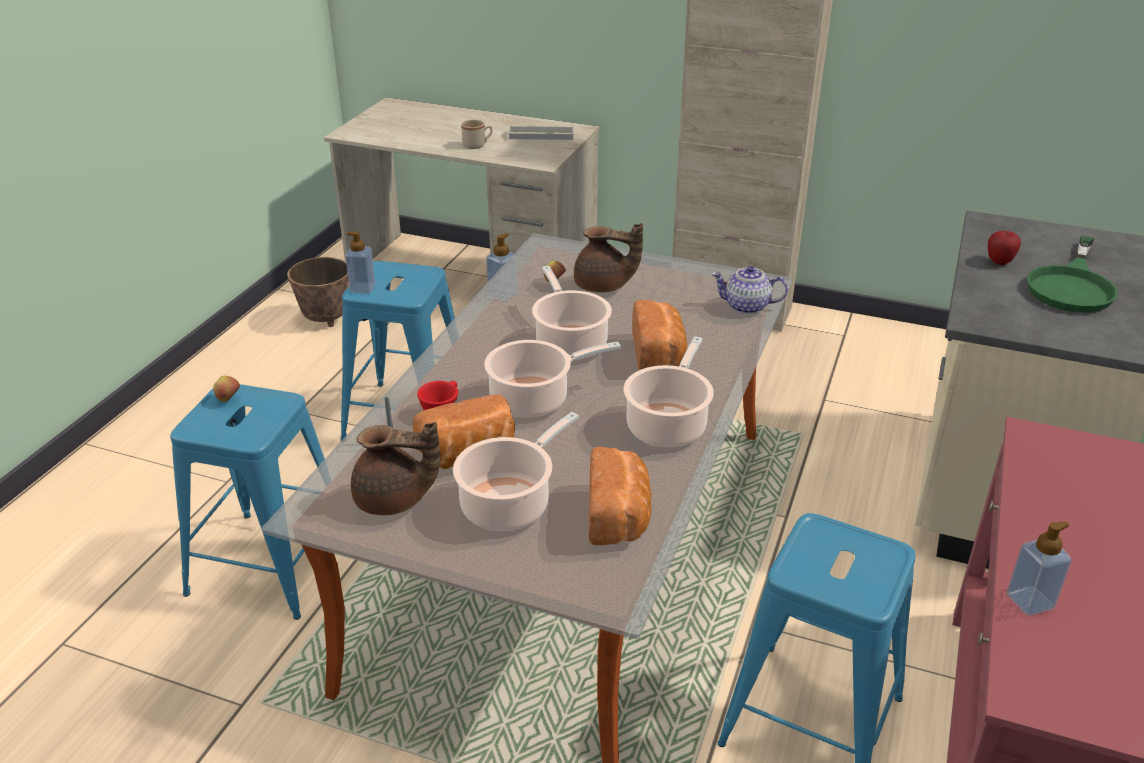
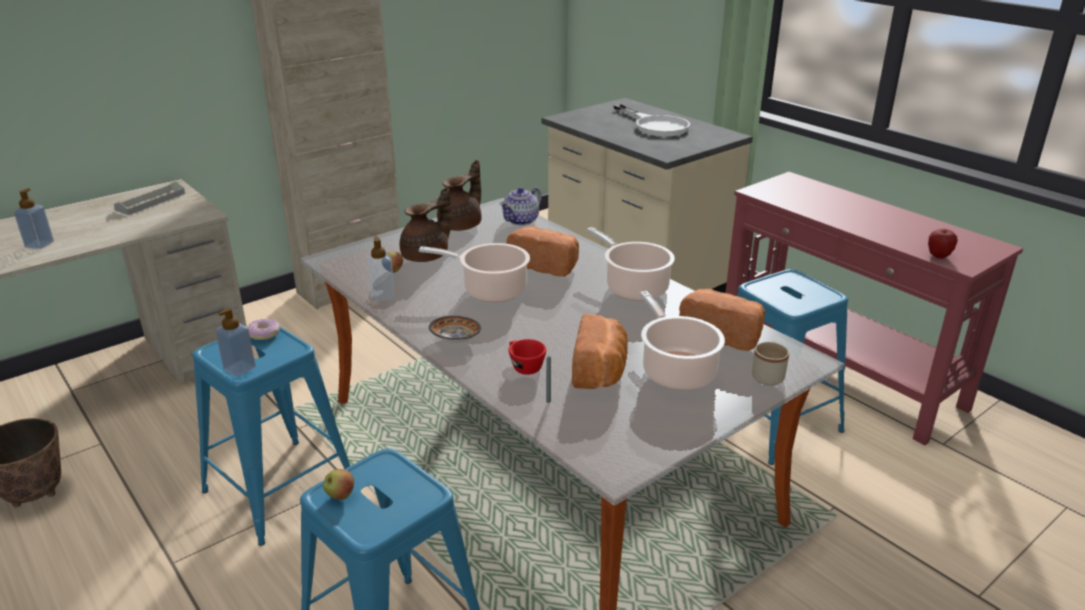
camera: 60 degrees left, 5 degrees down
(394, 500) = (631, 420): brown teapot -> brown teapot (462, 225)
(421, 275) = (264, 333): none -> donut
(459, 357) = (455, 339): none -> bowl
(477, 145) = (112, 230): beige mug -> beige mug (768, 375)
(535, 399) = (552, 324): cooking pot -> none
(999, 262) = (611, 130): apple -> apple (938, 256)
(1029, 601) = (893, 239): soap dispenser -> soap dispenser (39, 244)
(1072, 286) = (655, 125): green frying pan -> white frying pan

